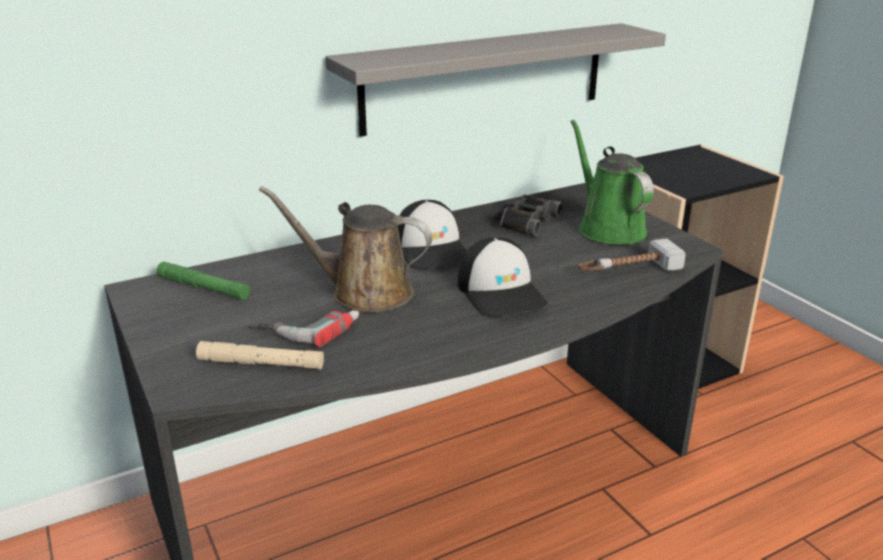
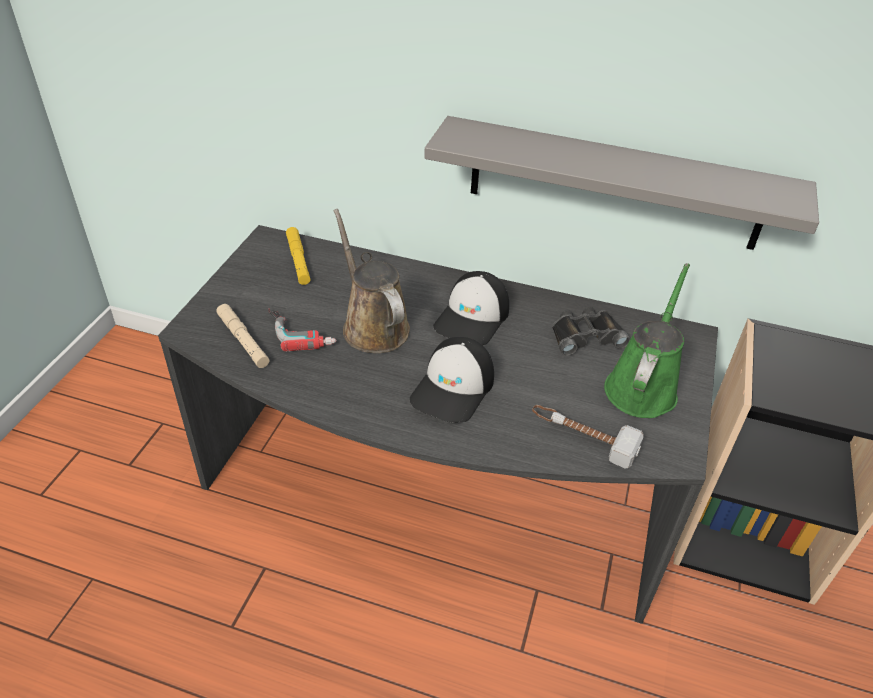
camera: 45 degrees right, 15 degrees up
(203, 287) = (298, 260): green flashlight -> yellow flashlight

